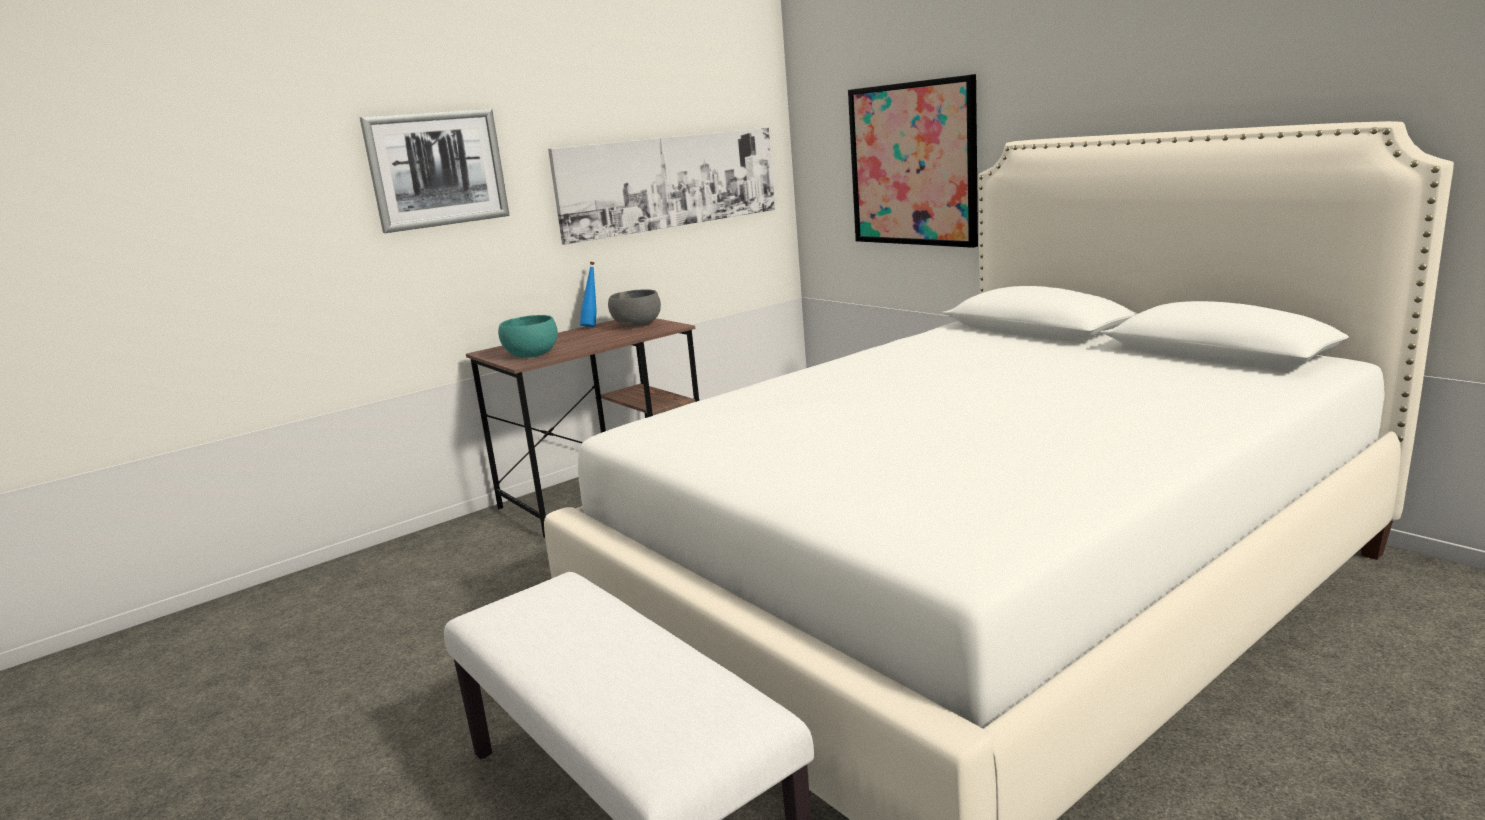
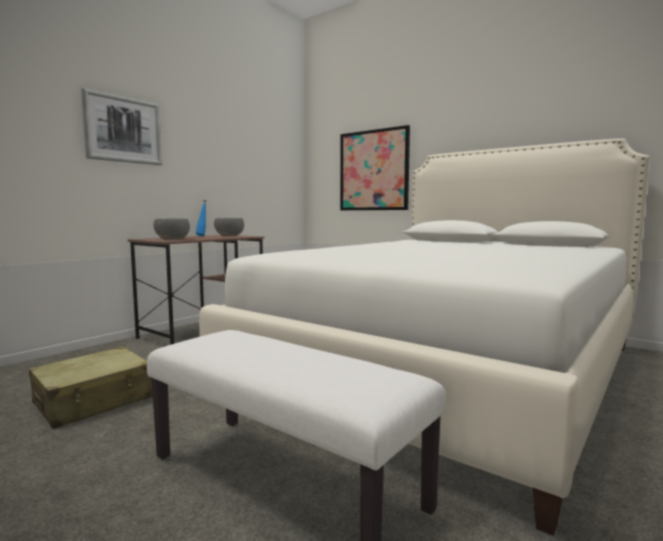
camera: 15 degrees left, 10 degrees down
(416, 644) = (94, 401): none -> beige suitcase
(532, 354) = (172, 239): turquoise bowl -> grey bowl
(670, 182) = (247, 168): picture -> none

